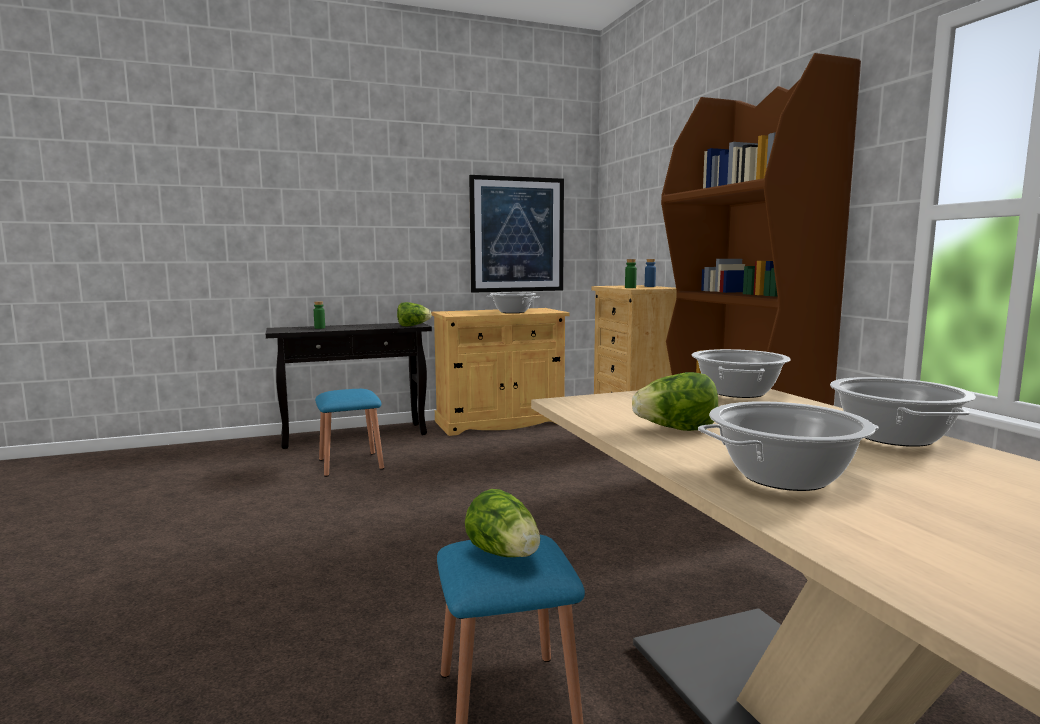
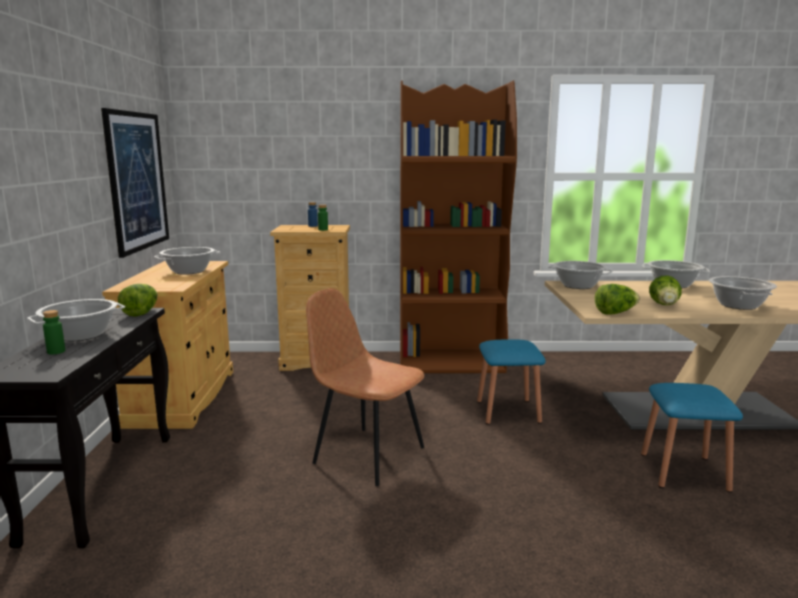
camera: 70 degrees left, 5 degrees up
(351, 464) = (225, 495): blue stool -> blue stool (508, 411)
(354, 326) = (81, 335): none -> cooking pot
(439, 493) = (367, 454): none -> brown chair
(504, 554) = (698, 391): lettuce -> lettuce (615, 313)

